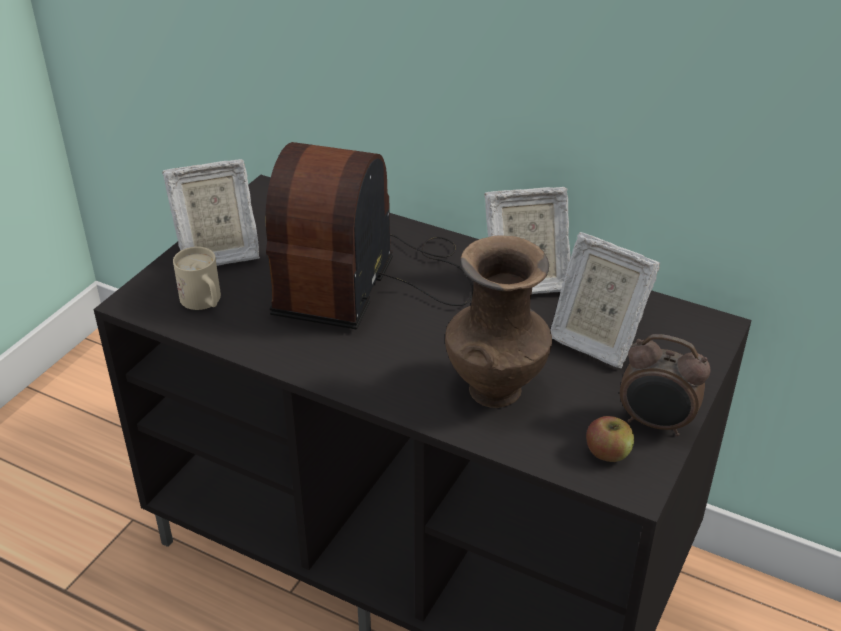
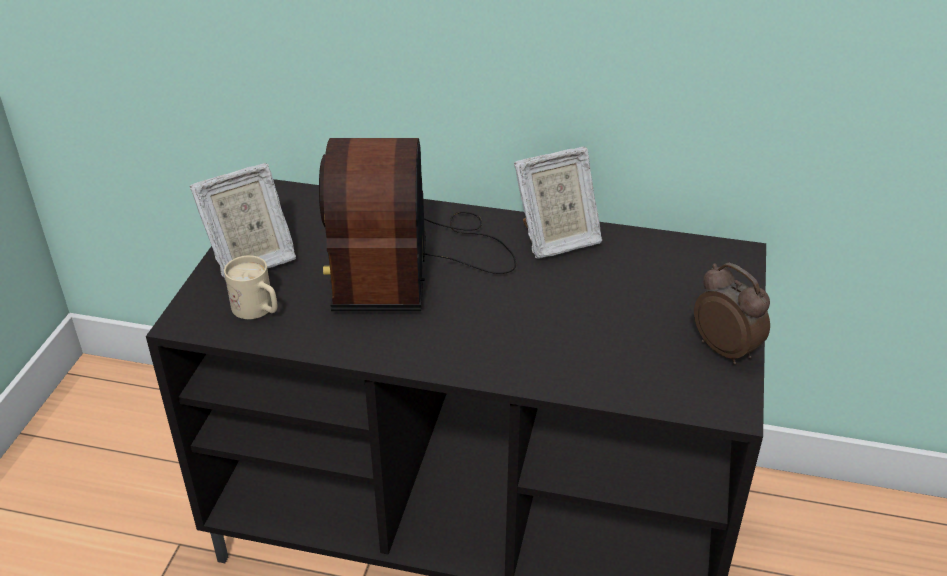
camera: 15 degrees left, 0 degrees up
(495, 388) = (571, 343): brown vase -> none
(594, 340) = (641, 283): picture frame -> none
(608, 453) = (696, 383): apple -> none
(656, 424) = (725, 349): alarm clock -> alarm clock turned 135 degrees counterclockwise

